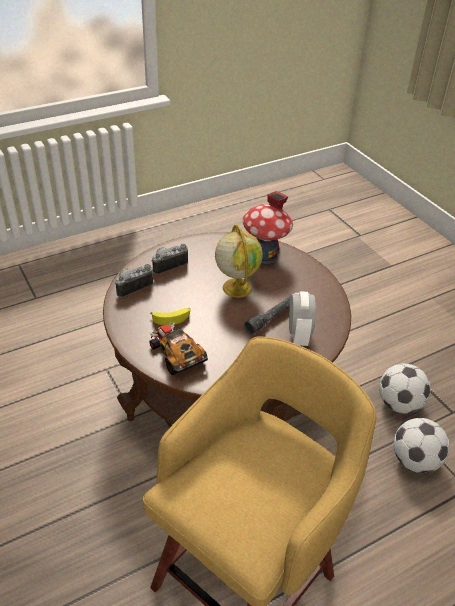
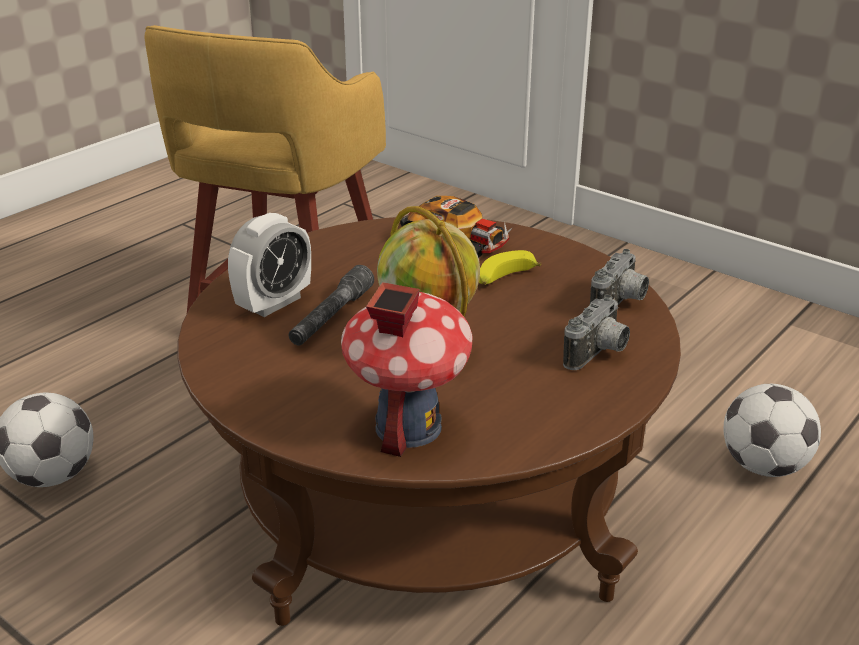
camera: 160 degrees right, 10 degrees down
(298, 335) = (274, 303): alarm clock -> alarm clock turned 120 degrees counterclockwise
(399, 404) = (66, 560): football -> football (763, 466)

